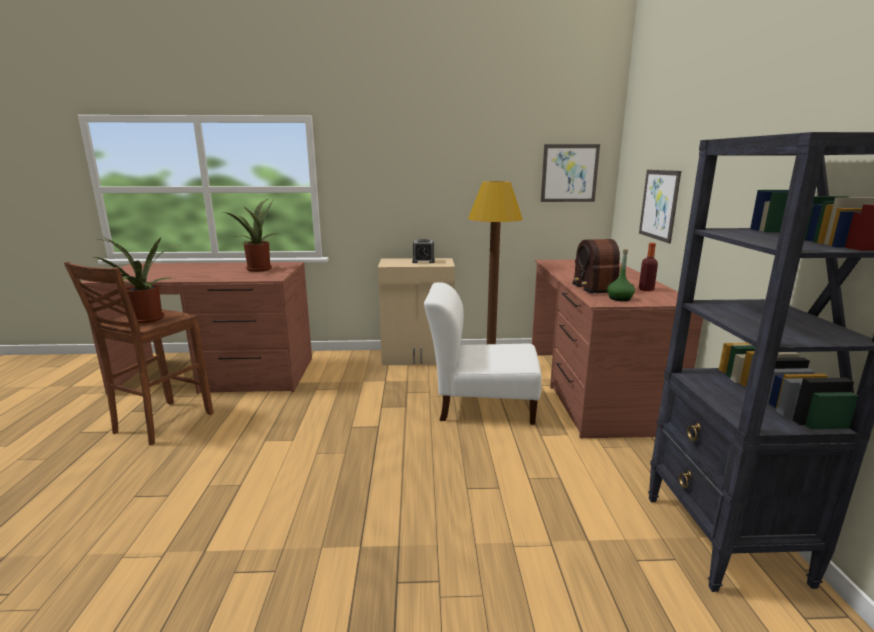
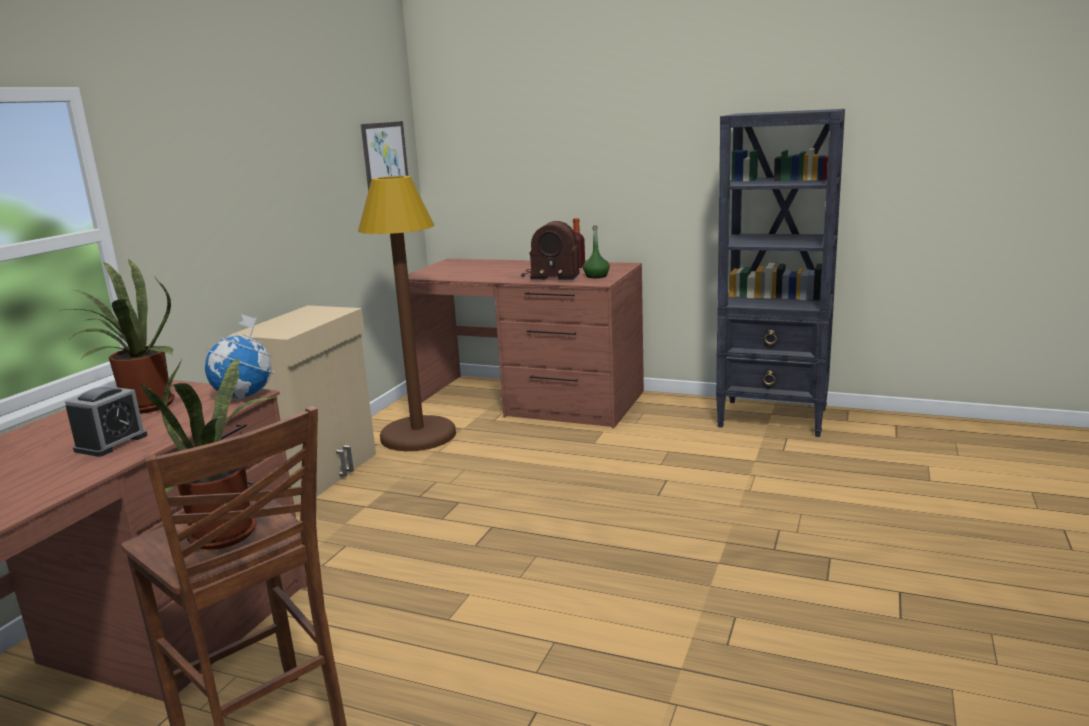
camera: 65 degrees left, 0 degrees up
(273, 277) = (245, 395): none -> globe
(423, 261) = (301, 317): alarm clock -> alarm clock (111, 443)
(481, 405) = (505, 458): white chair -> none
(659, 204) = (528, 182): picture -> none

